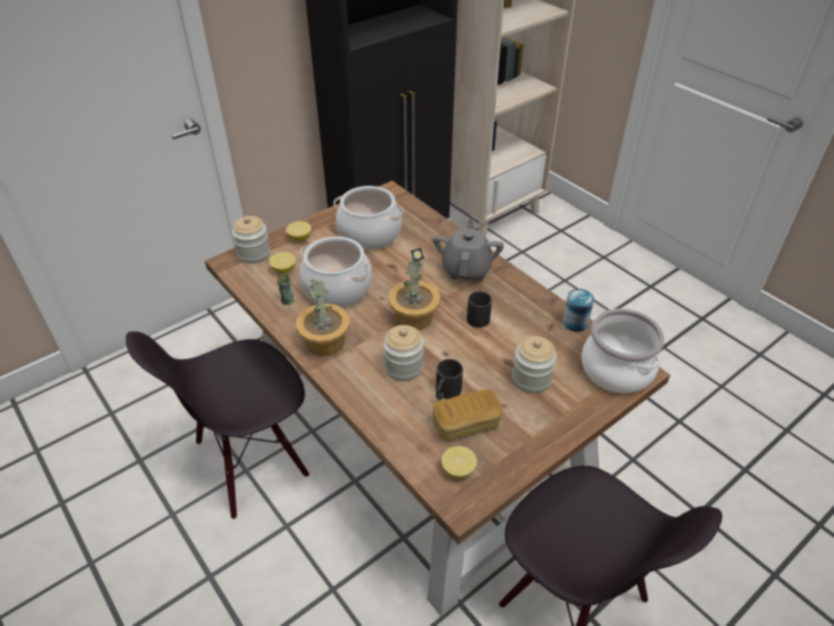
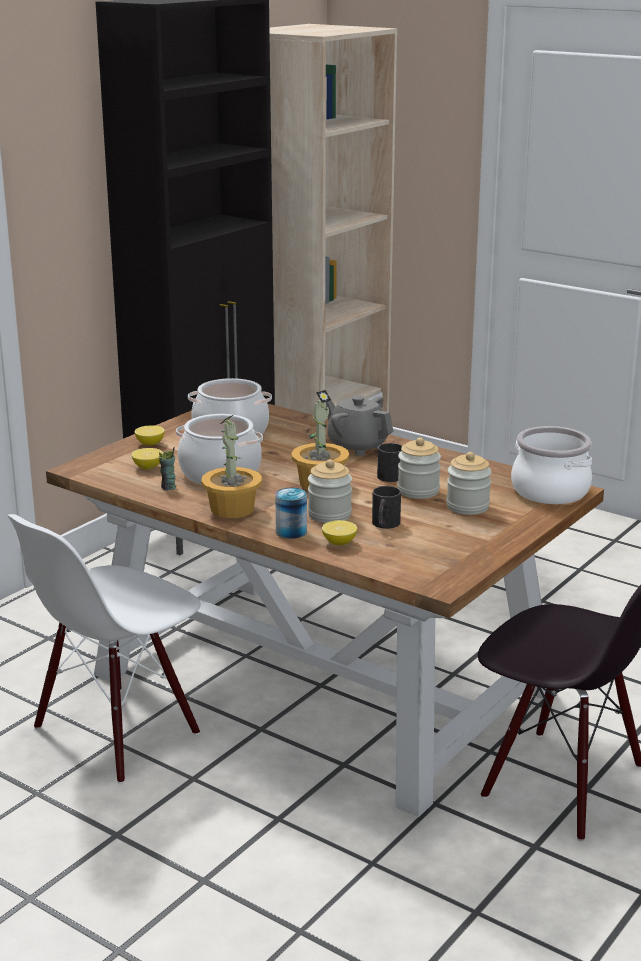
camera: 15 degrees left, 20 degrees down
(251, 461) = (117, 732): black chair -> white chair
(254, 254) = (103, 460): jar -> jar (418, 491)
(458, 470) = (426, 567): lemon -> lemon (339, 543)
(466, 270) = (357, 446): grey teapot -> grey teapot turned 45 degrees counterclockwise
(466, 424) = (417, 541): bread -> none
(575, 322) = (493, 468): can -> can (291, 532)

